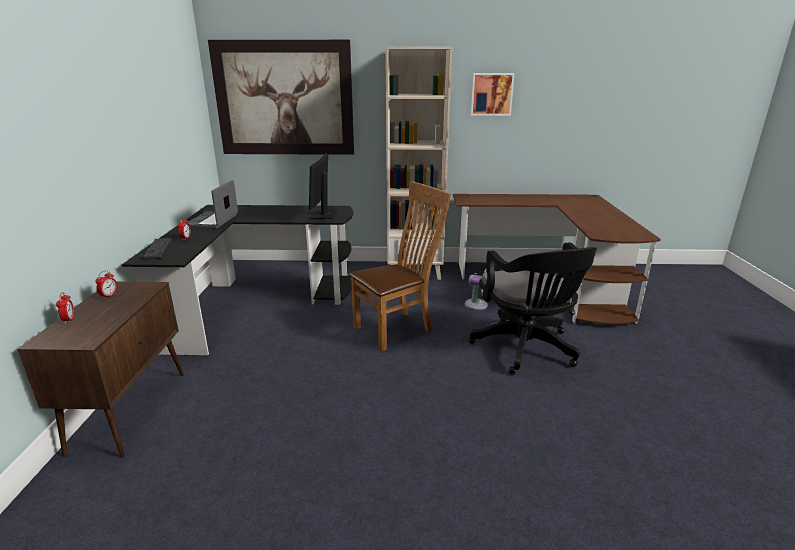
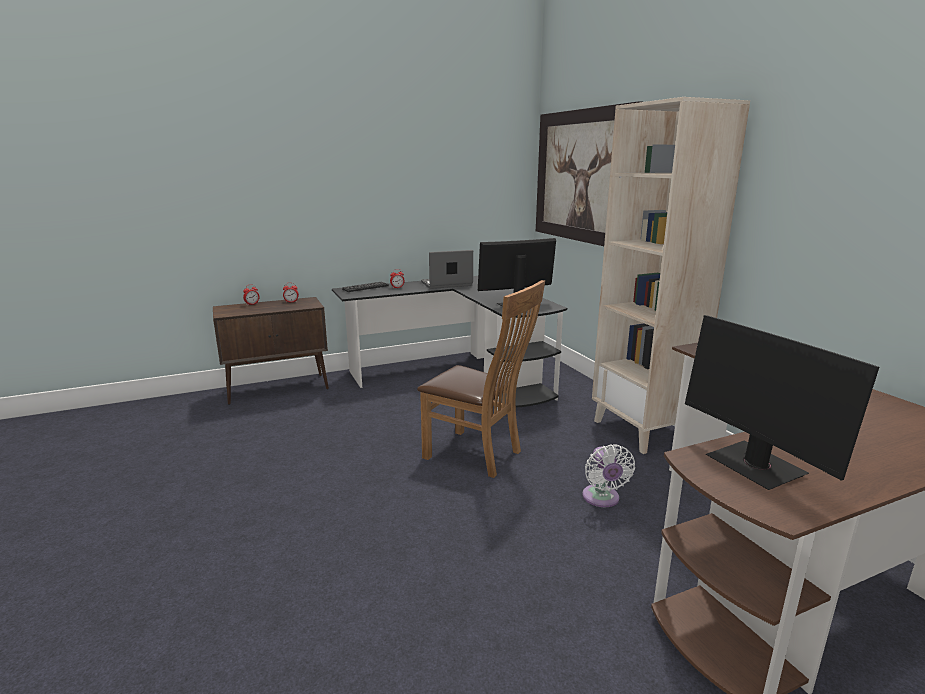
camera: 65 degrees right, 5 degrees down
(491, 94) = (810, 177): picture -> none
(526, 349) = (510, 565): black office chair -> none
(607, 229) = (755, 466): none -> monitor

